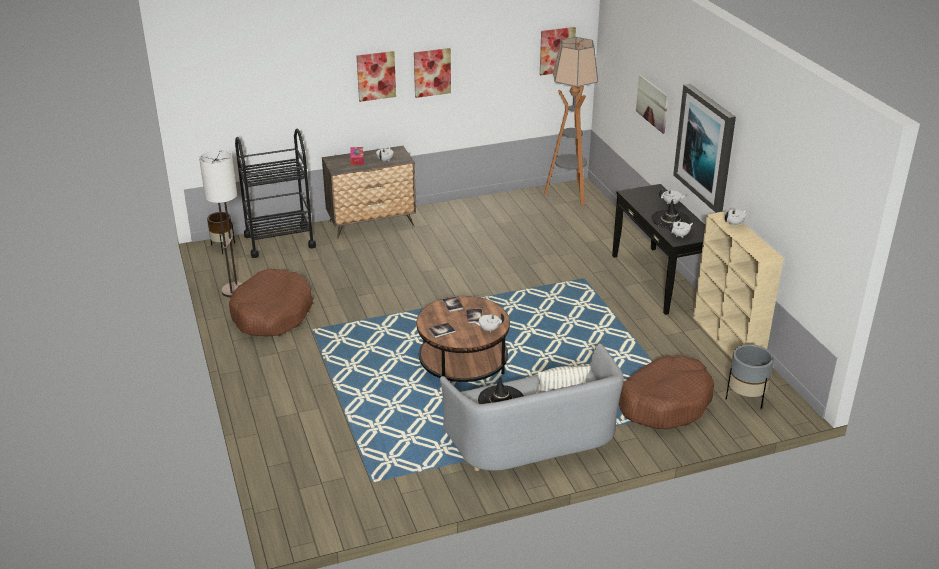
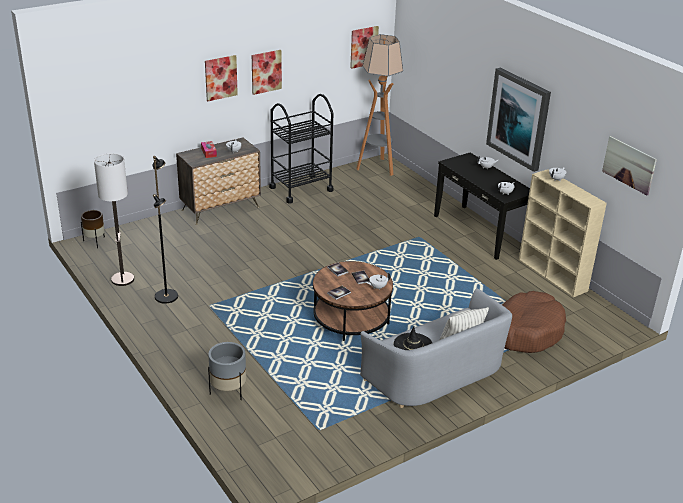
camera: 15 degrees left, 0 degrees up
(272, 314) = (167, 296): brown dog bed -> black floor lamp
(279, 241) = (145, 231): black cart -> black cart (301, 189)
(652, 103) = (458, 86): picture -> picture (629, 165)
(670, 220) = (492, 181): black hat -> none
(746, 398) = (586, 319): grey planter -> grey planter (228, 391)

